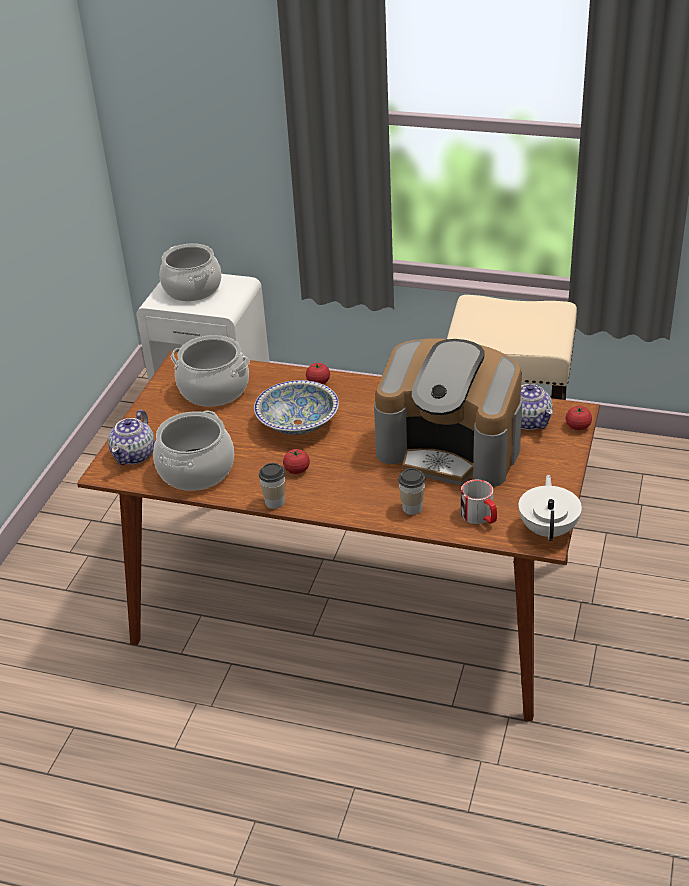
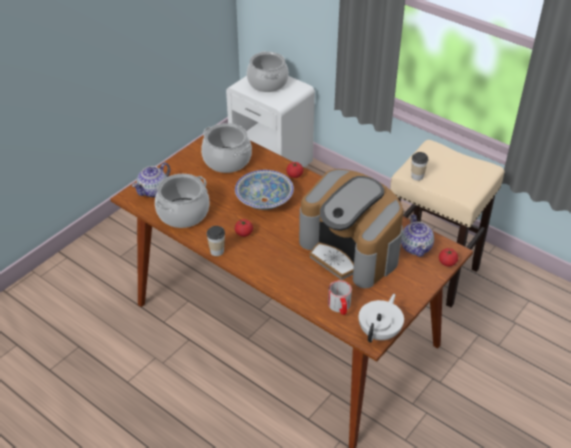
camera: 20 degrees right, 5 degrees up
(412, 508) = (300, 285): cup -> cup (417, 176)

